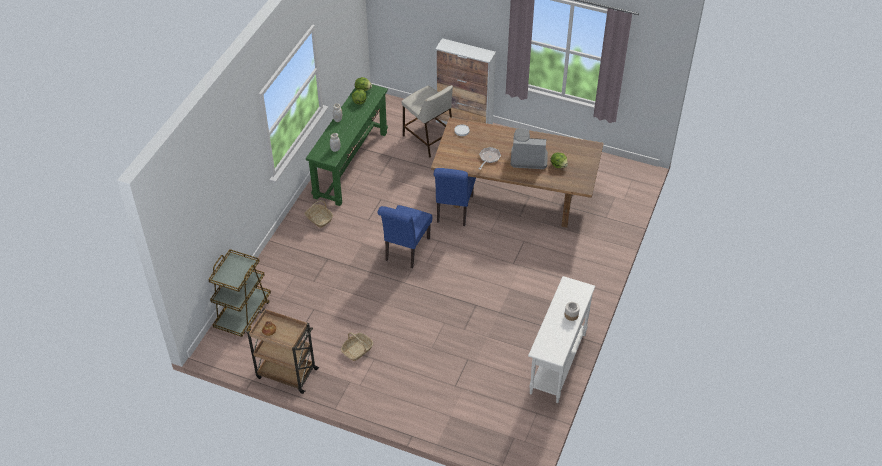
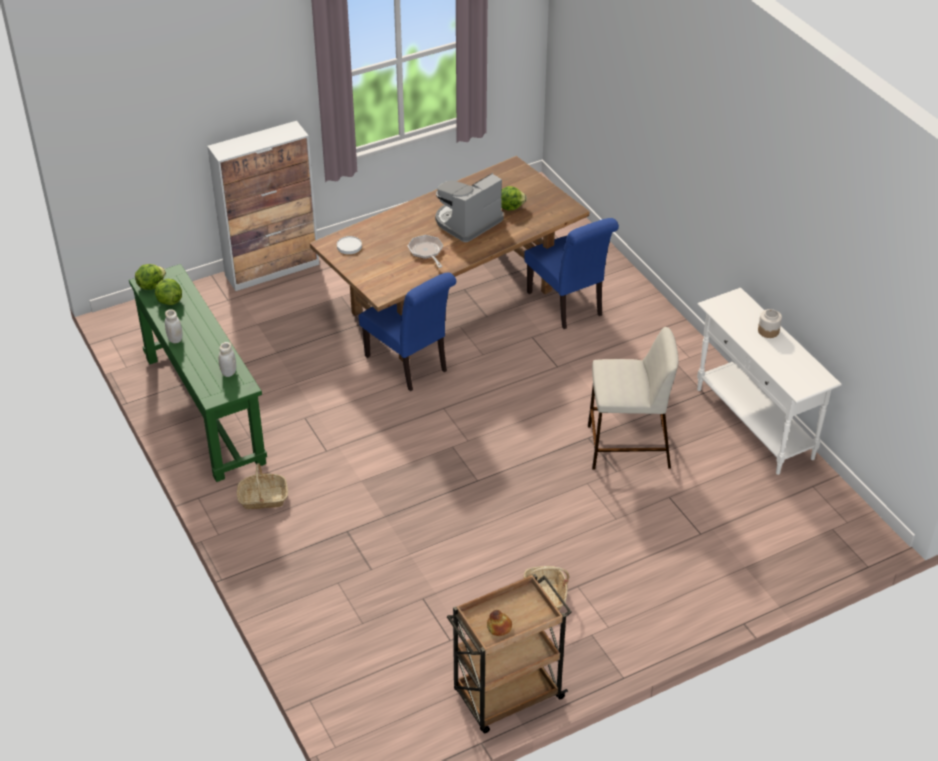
camera: 50 degrees left, 5 degrees down
(243, 313) = (344, 682): brown cart -> none
(405, 251) = (425, 448): blue chair -> blue chair (568, 306)
(428, 138) = (255, 314): beige stool -> beige stool (627, 446)

